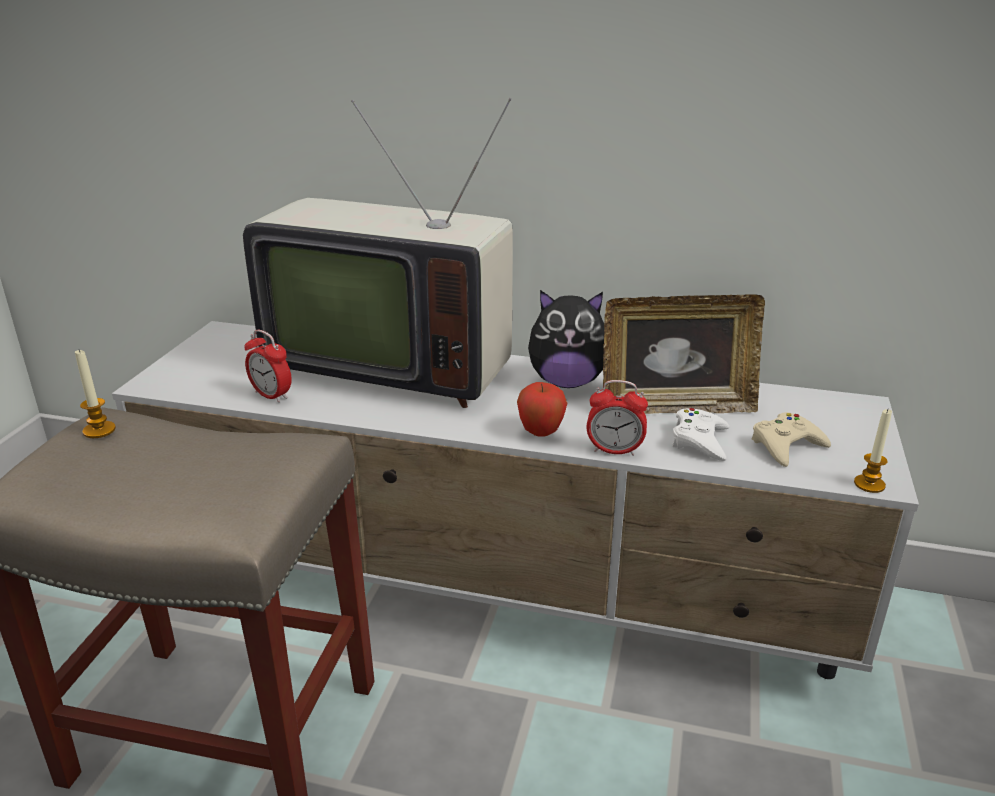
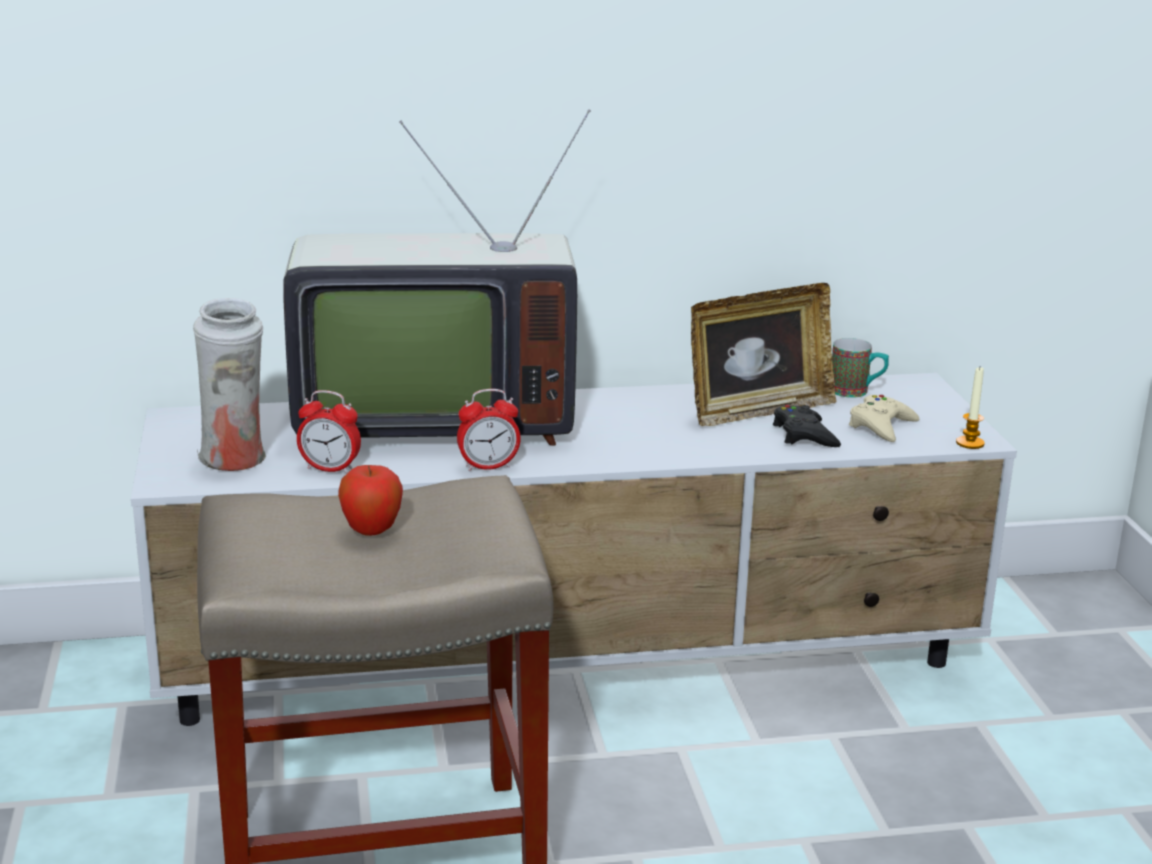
camera: 25 degrees left, 5 degrees down
(99, 430) = (259, 509): candle -> none
(215, 375) = (235, 461): none -> white vase
(541, 433) = (653, 454): apple -> apple (371, 531)
(567, 382) = (633, 406): plush toy -> none
(614, 450) = (735, 456): alarm clock -> alarm clock (488, 467)
(700, 440) = (804, 435): white game controller -> black game controller
(788, 404) = (857, 392): none -> mug

